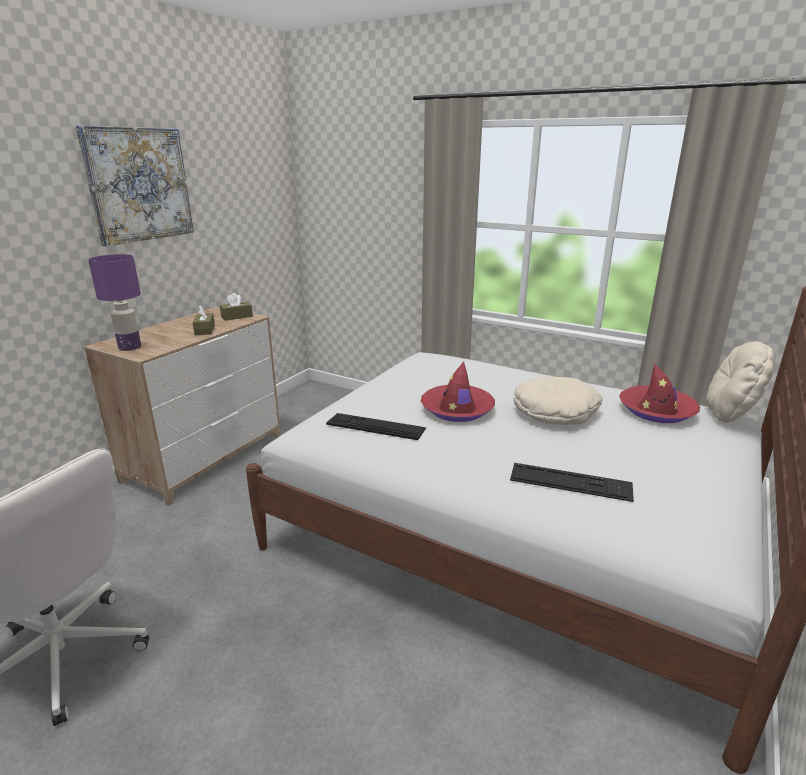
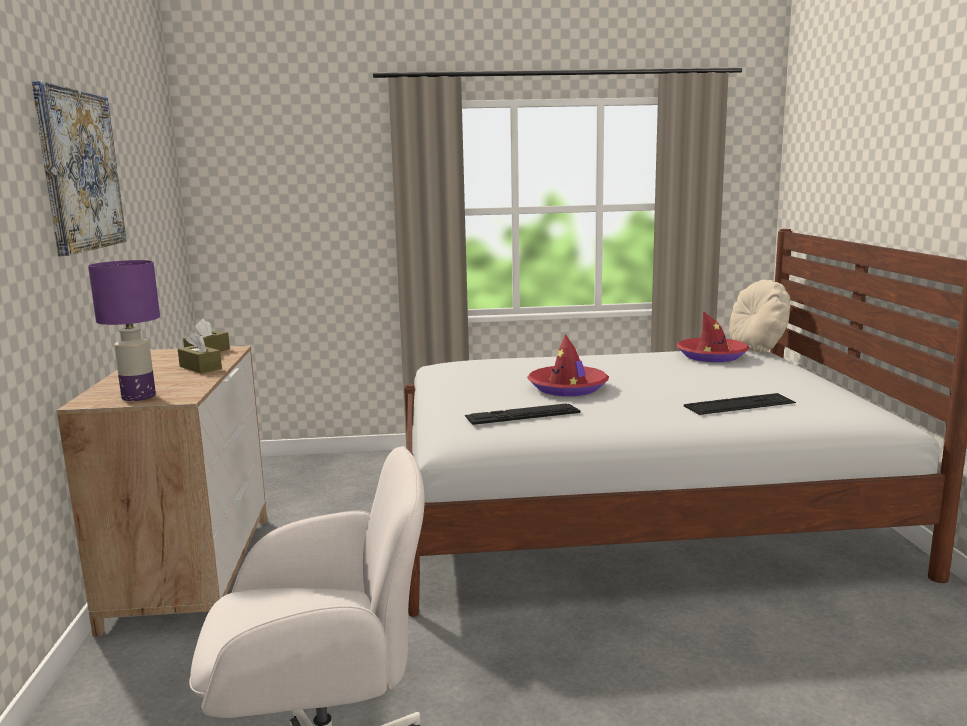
camera: 35 degrees left, 10 degrees down
(553, 412) = (645, 372): beige pillow -> none

